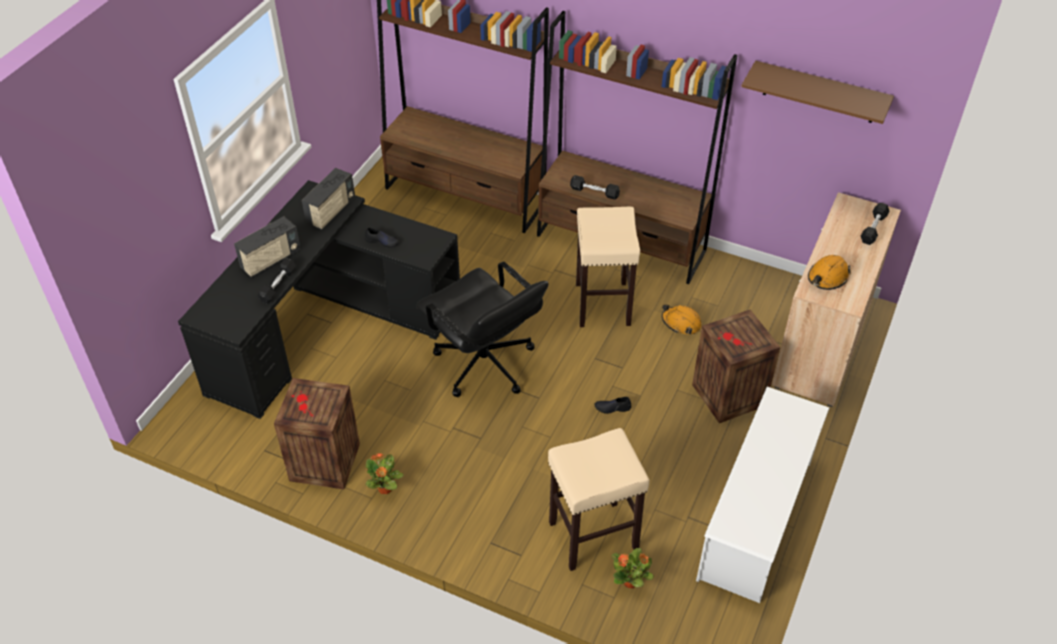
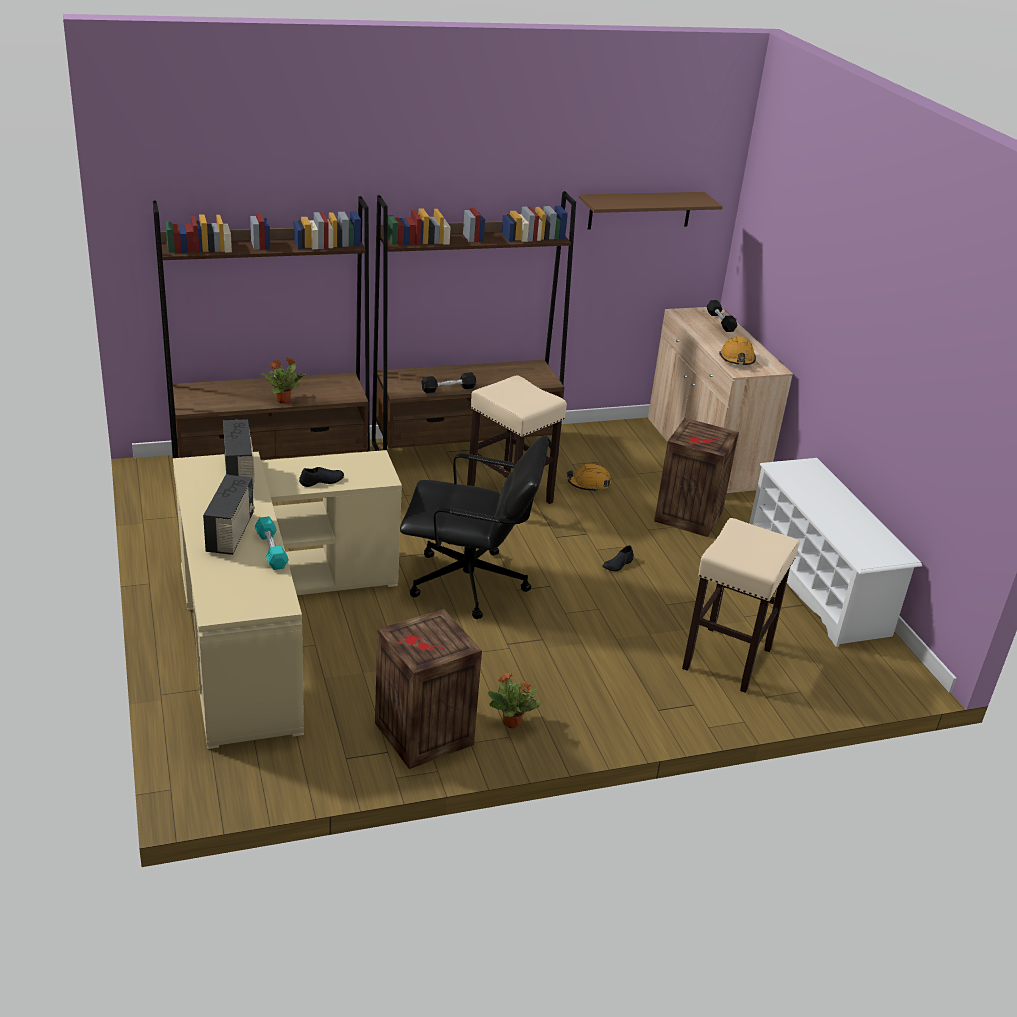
camera: 45 degrees left, 15 degrees down
(278, 285) = (271, 550): black dumbbell -> turquoise dumbbell
(327, 324) = (267, 622): black desk -> beige desk
(631, 582) = (796, 674): potted plant -> potted plant (284, 400)

